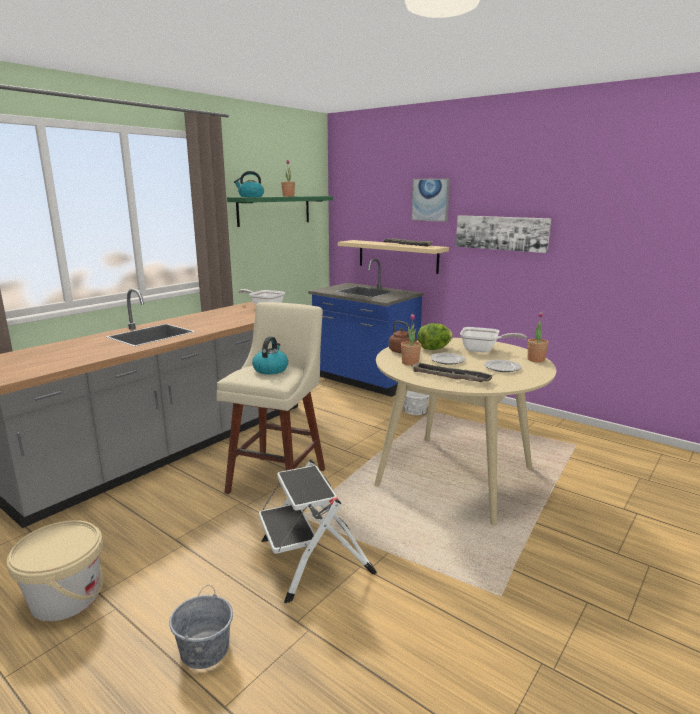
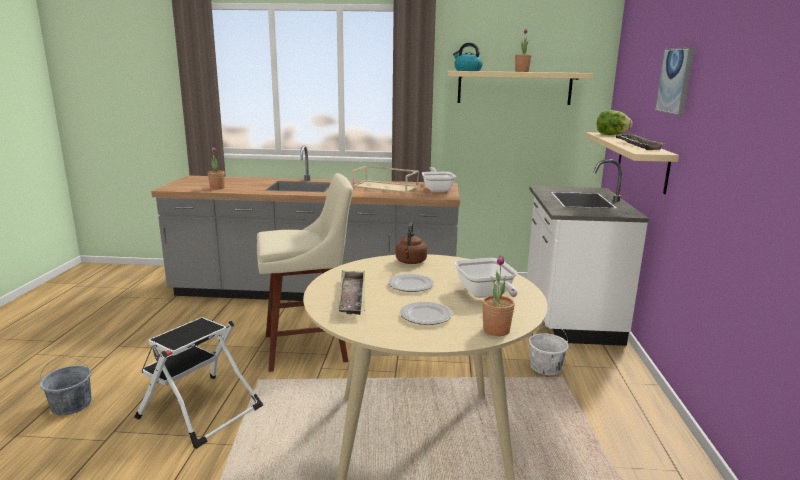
camera: 55 degrees right, 0 degrees up
(66, 597) = (110, 338): beige bucket -> none
(224, 315) = (386, 187): none -> beige tray
(270, 369) = (298, 236): kettle -> none
(274, 210) = (514, 88): green shelf -> beige shelf
(364, 381) = (568, 315): blue counter -> white counter
(410, 363) = (375, 272): potted plant -> potted plant (217, 188)
(434, 349) = (446, 272): lettuce -> lettuce (611, 135)
(501, 233) = (726, 140): picture -> none

